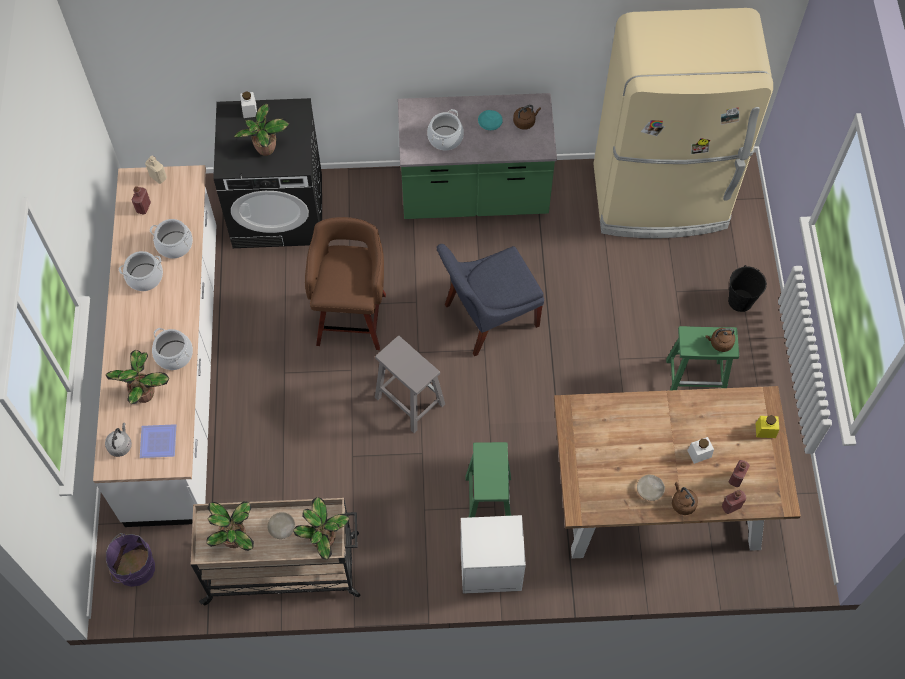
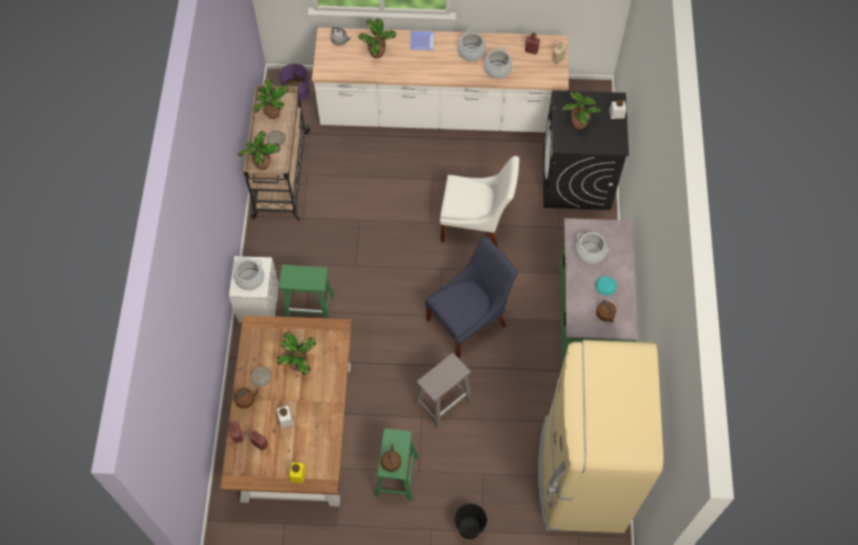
camera: 95 degrees right, 0 degrees up
(157, 443) = (339, 60): plate -> plate (421, 41)
(174, 355) = (405, 69): cooking pot -> cooking pot (250, 279)
(352, 317) = (476, 225): brown stool -> white chair
(409, 400) = (400, 259): grey stool -> grey stool (443, 401)
(487, 316) = (469, 321): blue chair -> blue chair turned 75 degrees clockwise
(624, 447) = (300, 364): none -> potted plant

